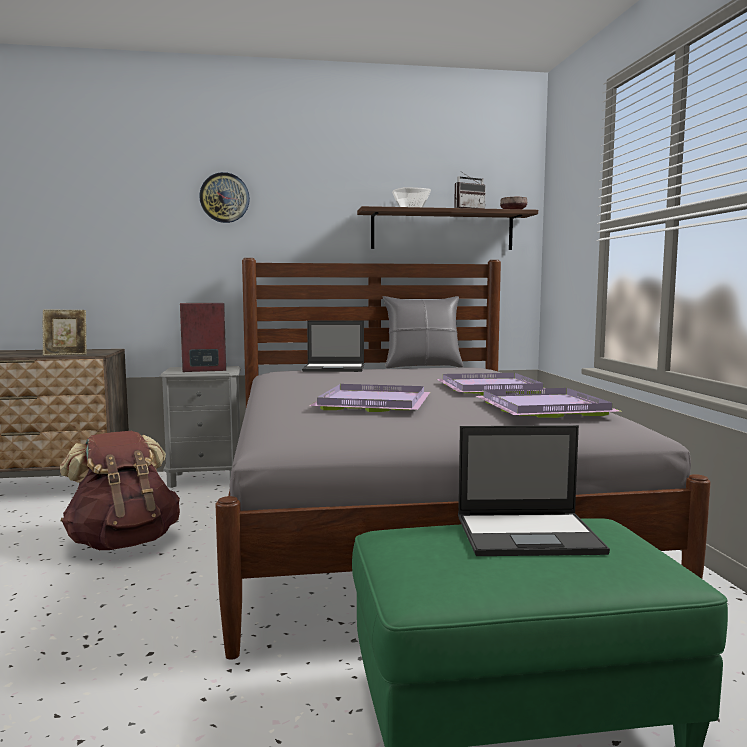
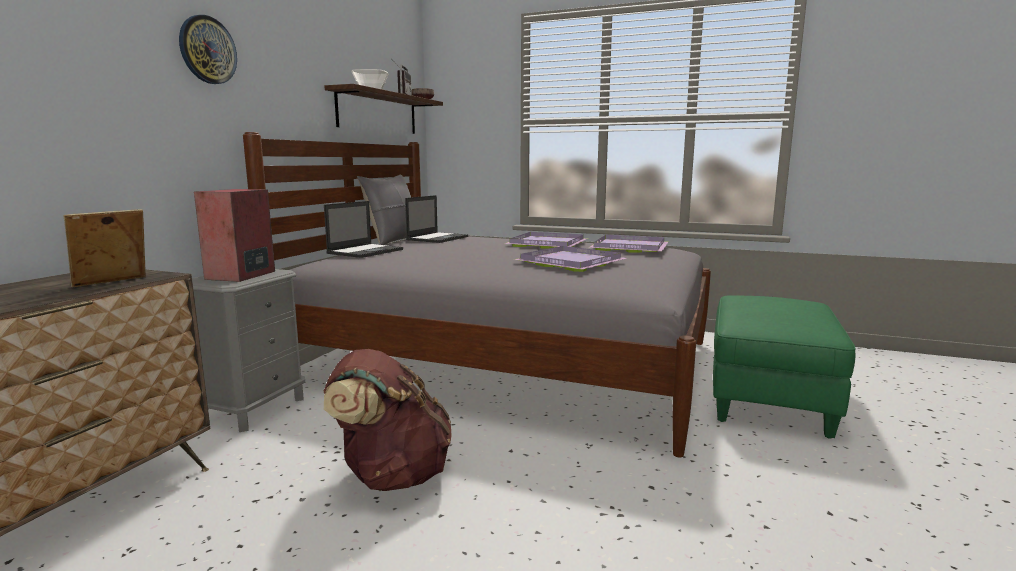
camera: 60 degrees left, 5 degrees up
(66, 354) = (112, 283): picture frame -> picture frame turned 150 degrees counterclockwise
(529, 534) = (762, 305): laptop -> laptop (438, 238)

